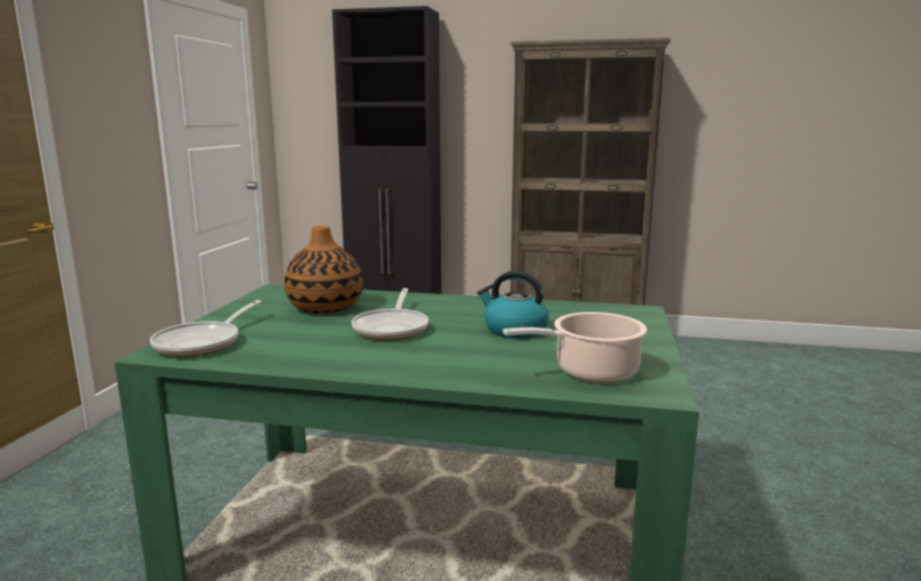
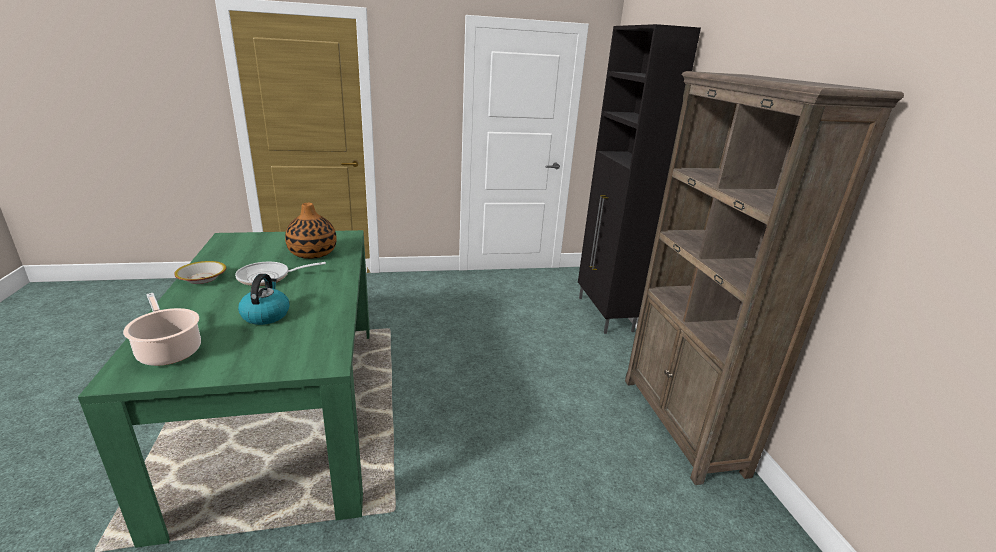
camera: 65 degrees right, 10 degrees up
(203, 343) = (241, 241): frying pan -> none
(353, 362) = (203, 278): none -> bowl

